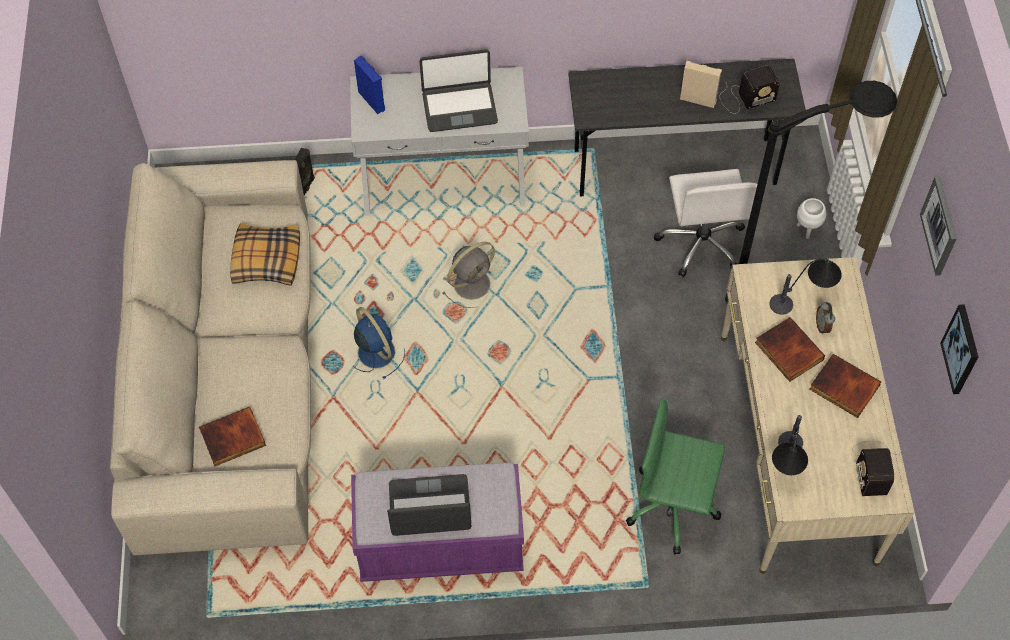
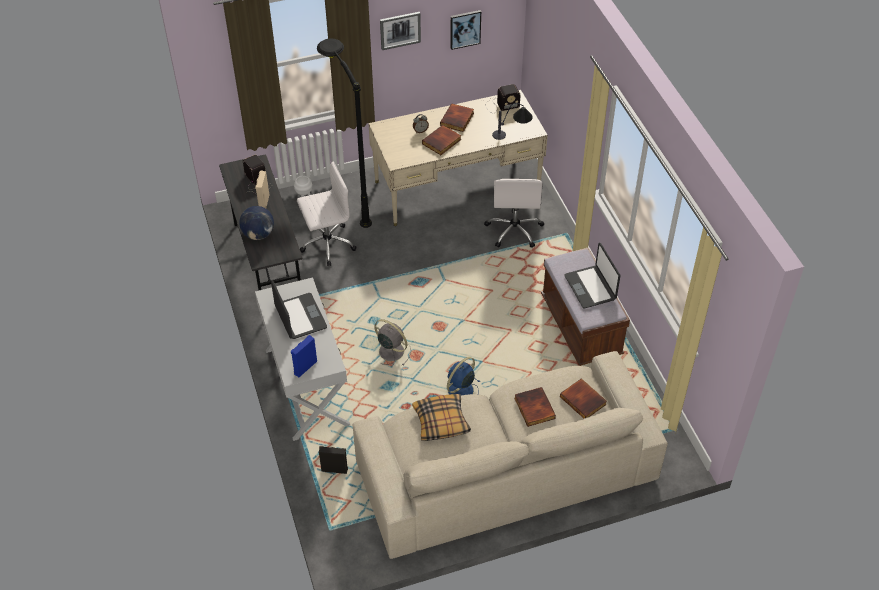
camera: 105 degrees left, 10 degrees down
(244, 372) = (533, 408): none -> book
(440, 544) = (581, 327): purple bench -> brown bench
(633, 86) = (258, 234): none -> globe
(674, 506) = (514, 230): green office chair -> white office chair
(803, 298) = (404, 140): table lamp -> none

